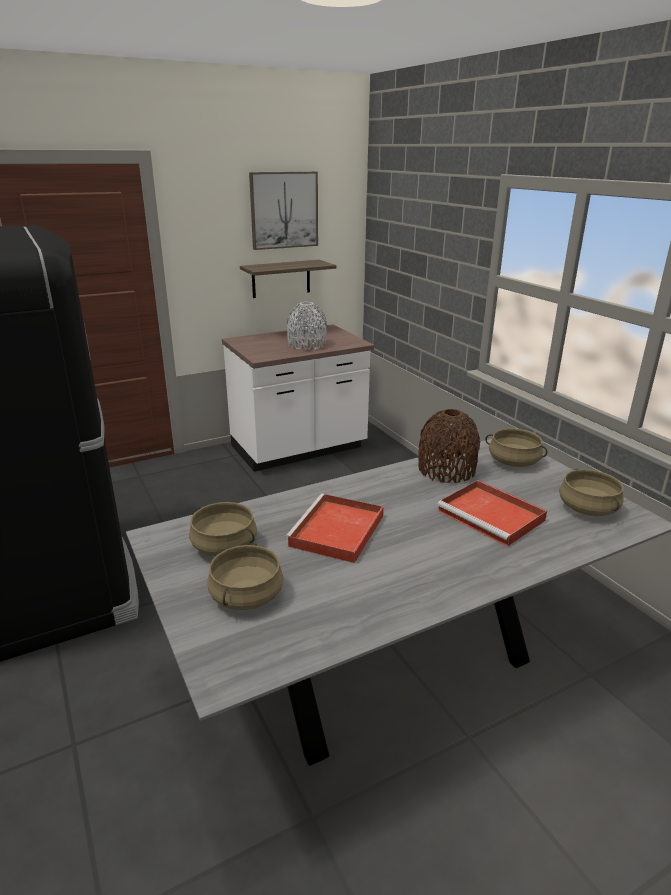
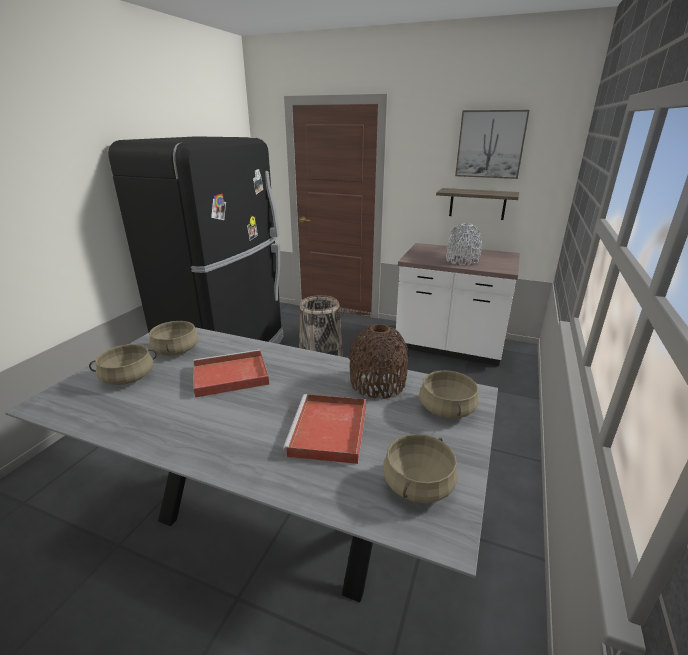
camera: 50 degrees right, 0 degrees up
(182, 516) = (321, 352): none -> basket

